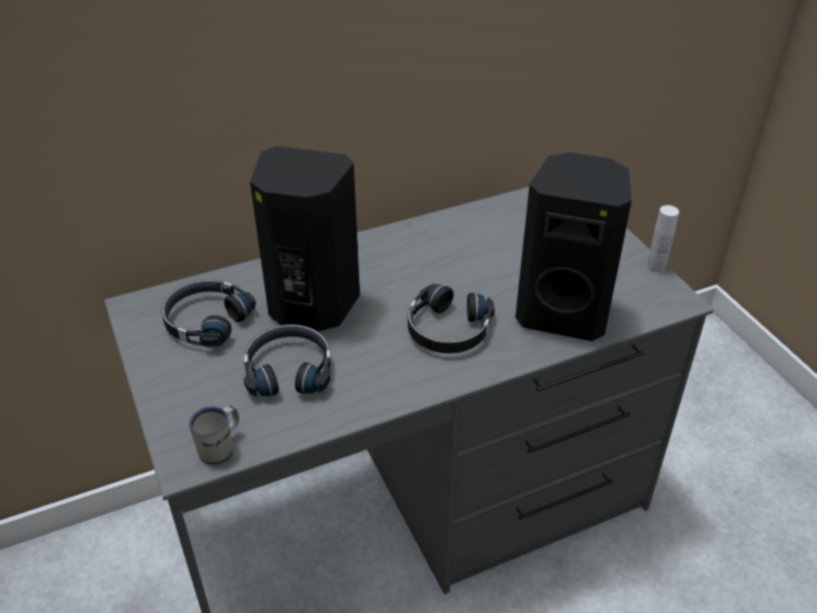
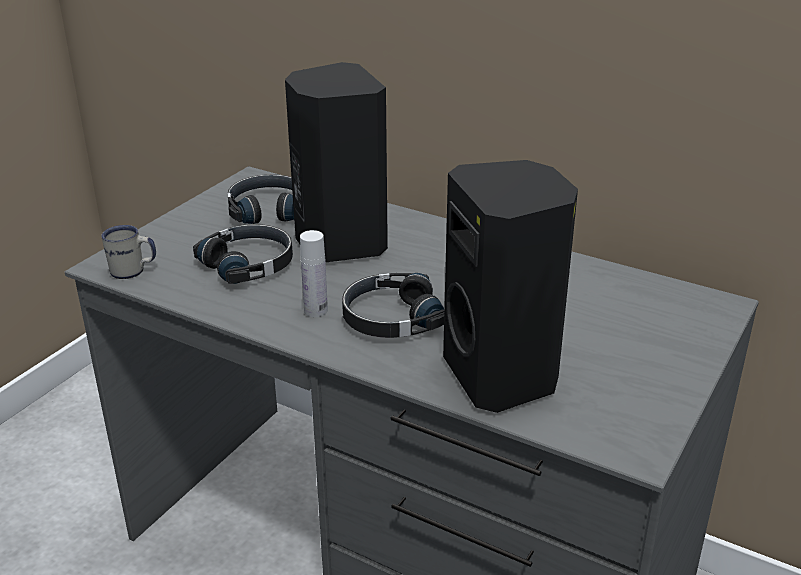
camera: 55 degrees right, 10 degrees down
(656, 266) = (679, 414): white bottle -> white bottle (315, 310)

